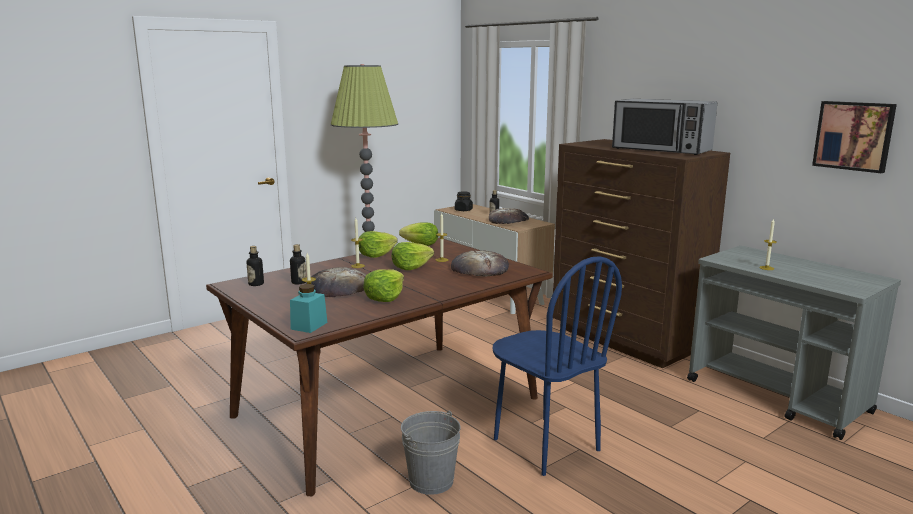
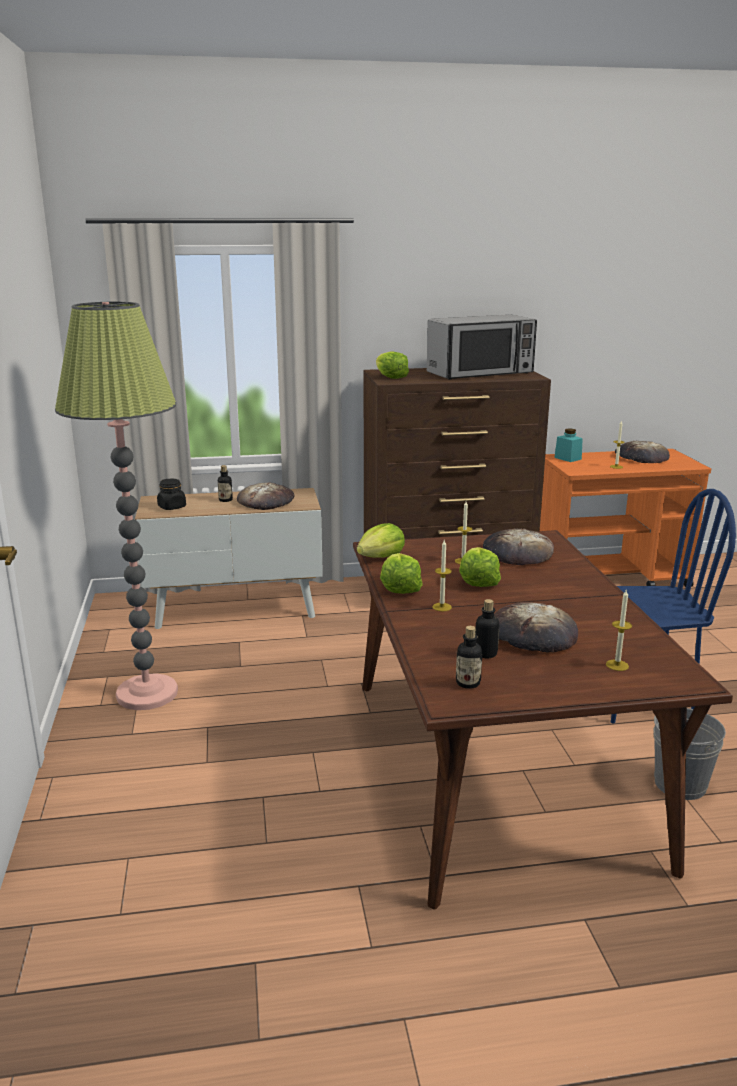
camera: 60 degrees left, 5 degrees up
(309, 326) = (675, 675): turquoise jar -> turquoise jar (568, 458)
(384, 297) = (592, 617): lettuce -> lettuce (390, 377)
(778, 397) = (611, 578): grey cart -> orange cart
(826, 272) = (641, 457): none -> bread
(854, 136) = (628, 335): picture -> none

